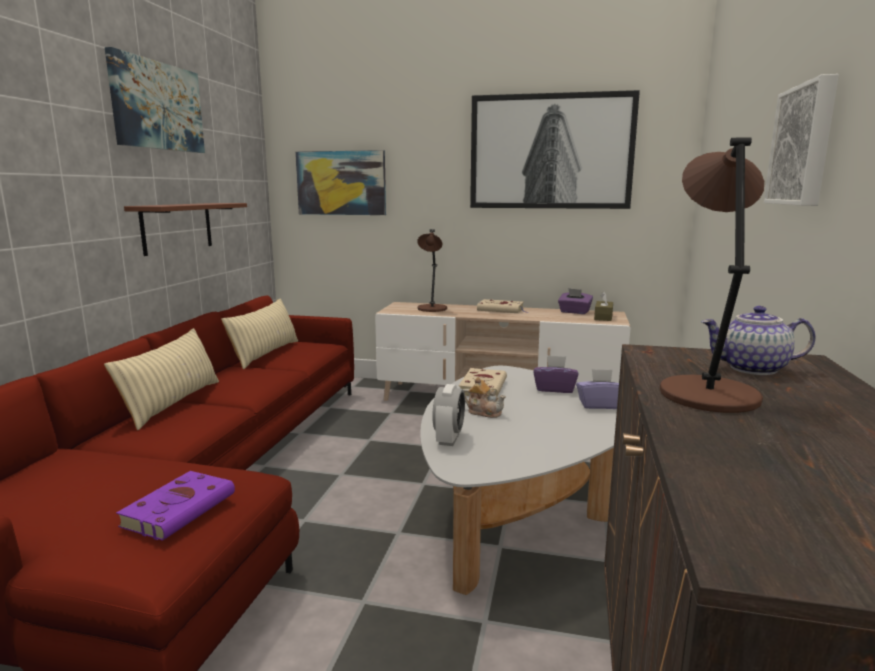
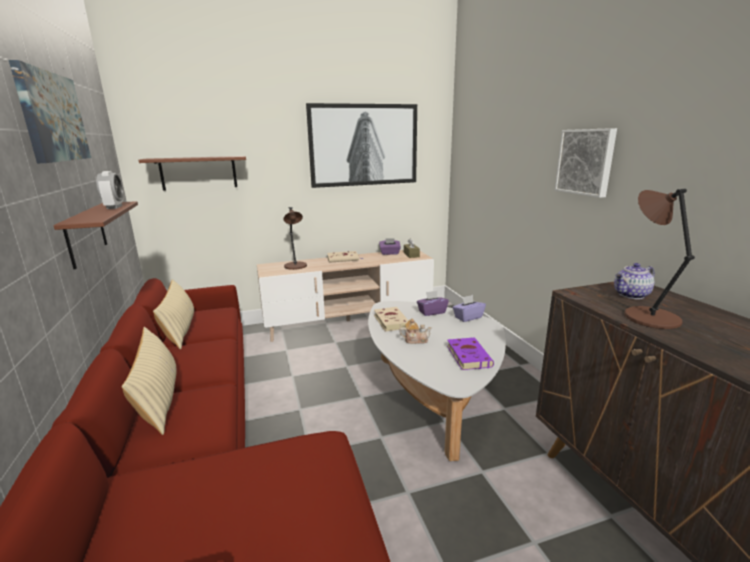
camera: 30 degrees left, 5 degrees up
(181, 508) = (315, 485): purple book -> purple book (468, 355)
(341, 183) = (198, 173): picture -> brown shelf
(449, 439) = (421, 366): alarm clock -> alarm clock (114, 207)

